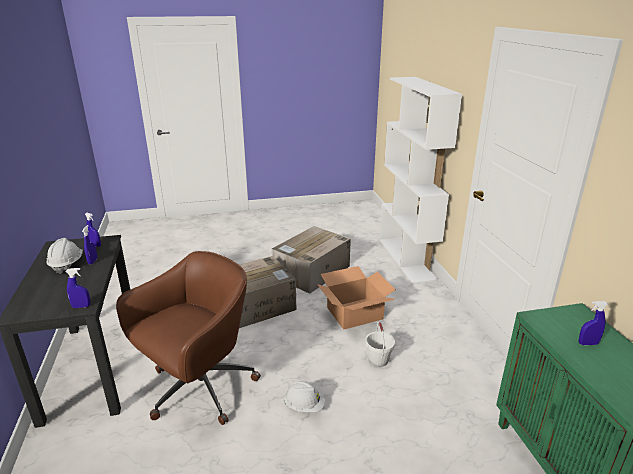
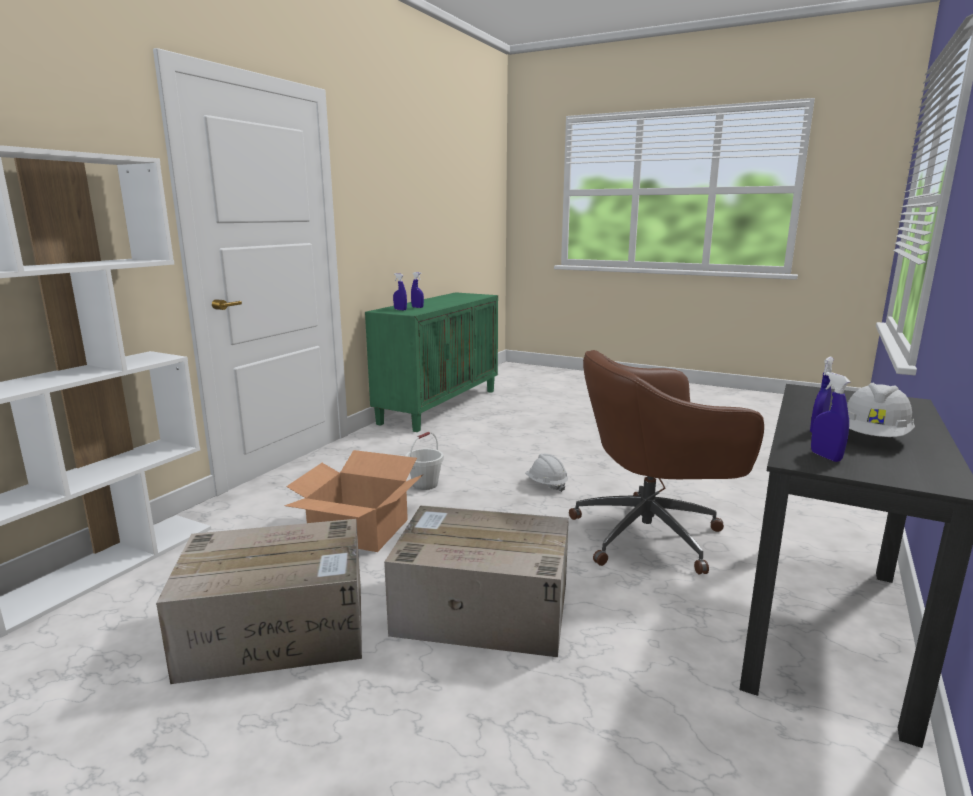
camera: 140 degrees left, 10 degrees down
(81, 306) = (809, 390): blue spray bottle -> blue spray bottle (400, 310)

